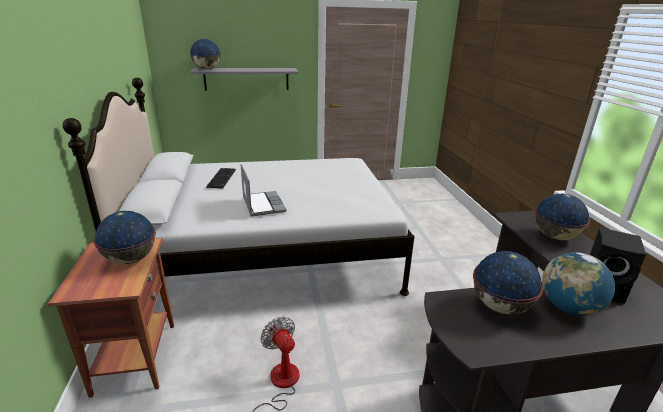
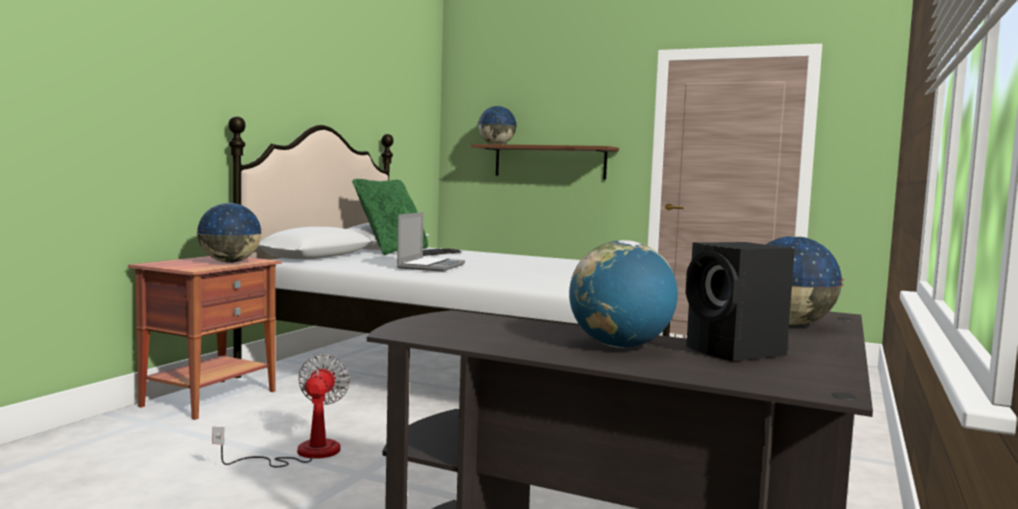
camera: 35 degrees right, 20 degrees down
(186, 179) = (392, 250): none -> green pillow
(246, 79) = (549, 162): grey shelf -> brown shelf
(499, 306) = (518, 328): globe -> none

